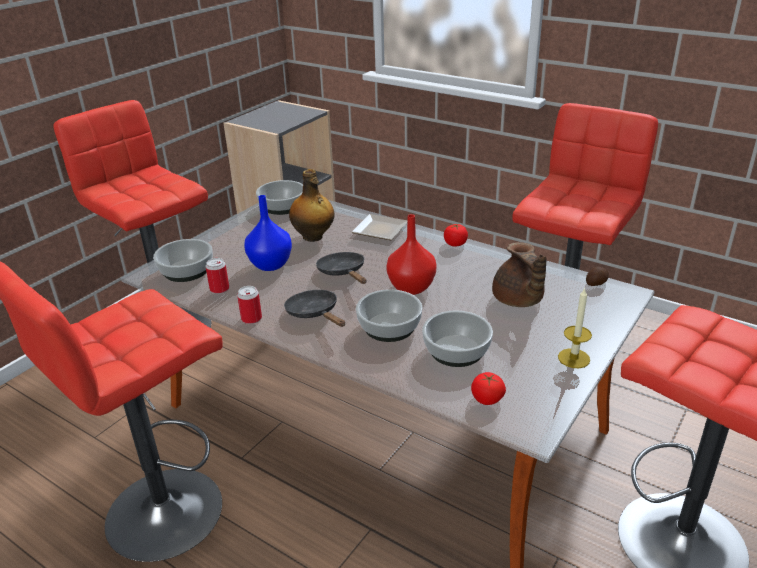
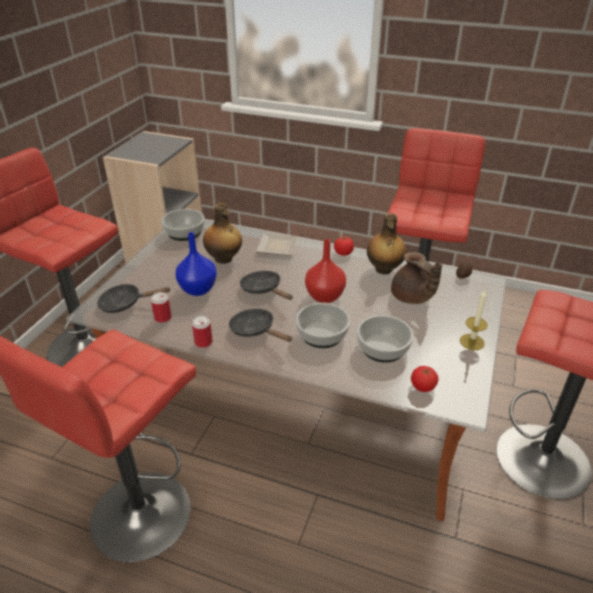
camera: 15 degrees left, 5 degrees up
(187, 270) = (125, 303): bowl -> black frying pan
(496, 266) = (384, 269): none -> bottle

